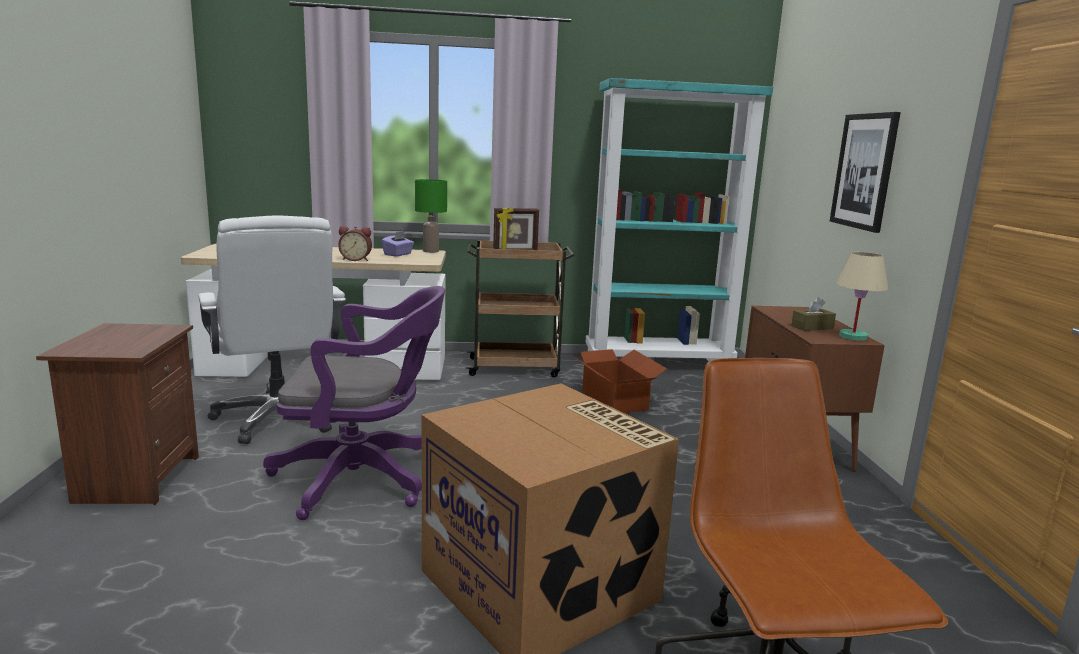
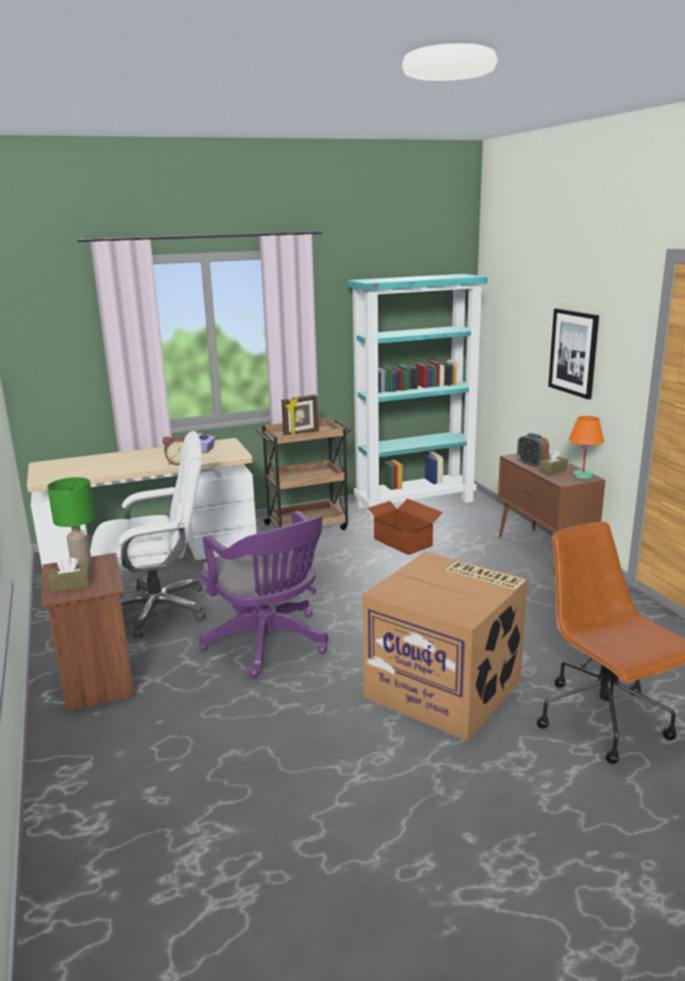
camera: 15 degrees left, 5 degrees up
(97, 344) = (71, 585): none -> brown tissue box
(279, 418) = (158, 609): white office chair -> white office chair turned 60 degrees counterclockwise
(363, 479) = (270, 644): purple office chair -> purple office chair turned 75 degrees clockwise
(430, 251) = (225, 441): green table lamp -> green table lamp (81, 565)
(788, 317) = (531, 464): none -> alarm clock
(852, 336) = (582, 475): beige table lamp -> orange table lamp

